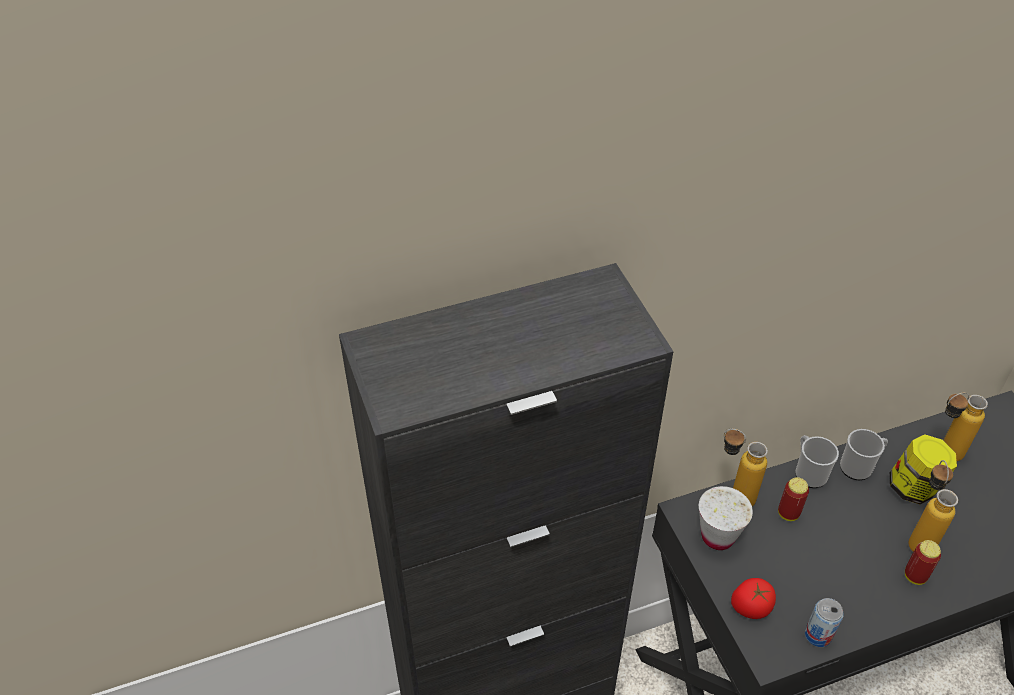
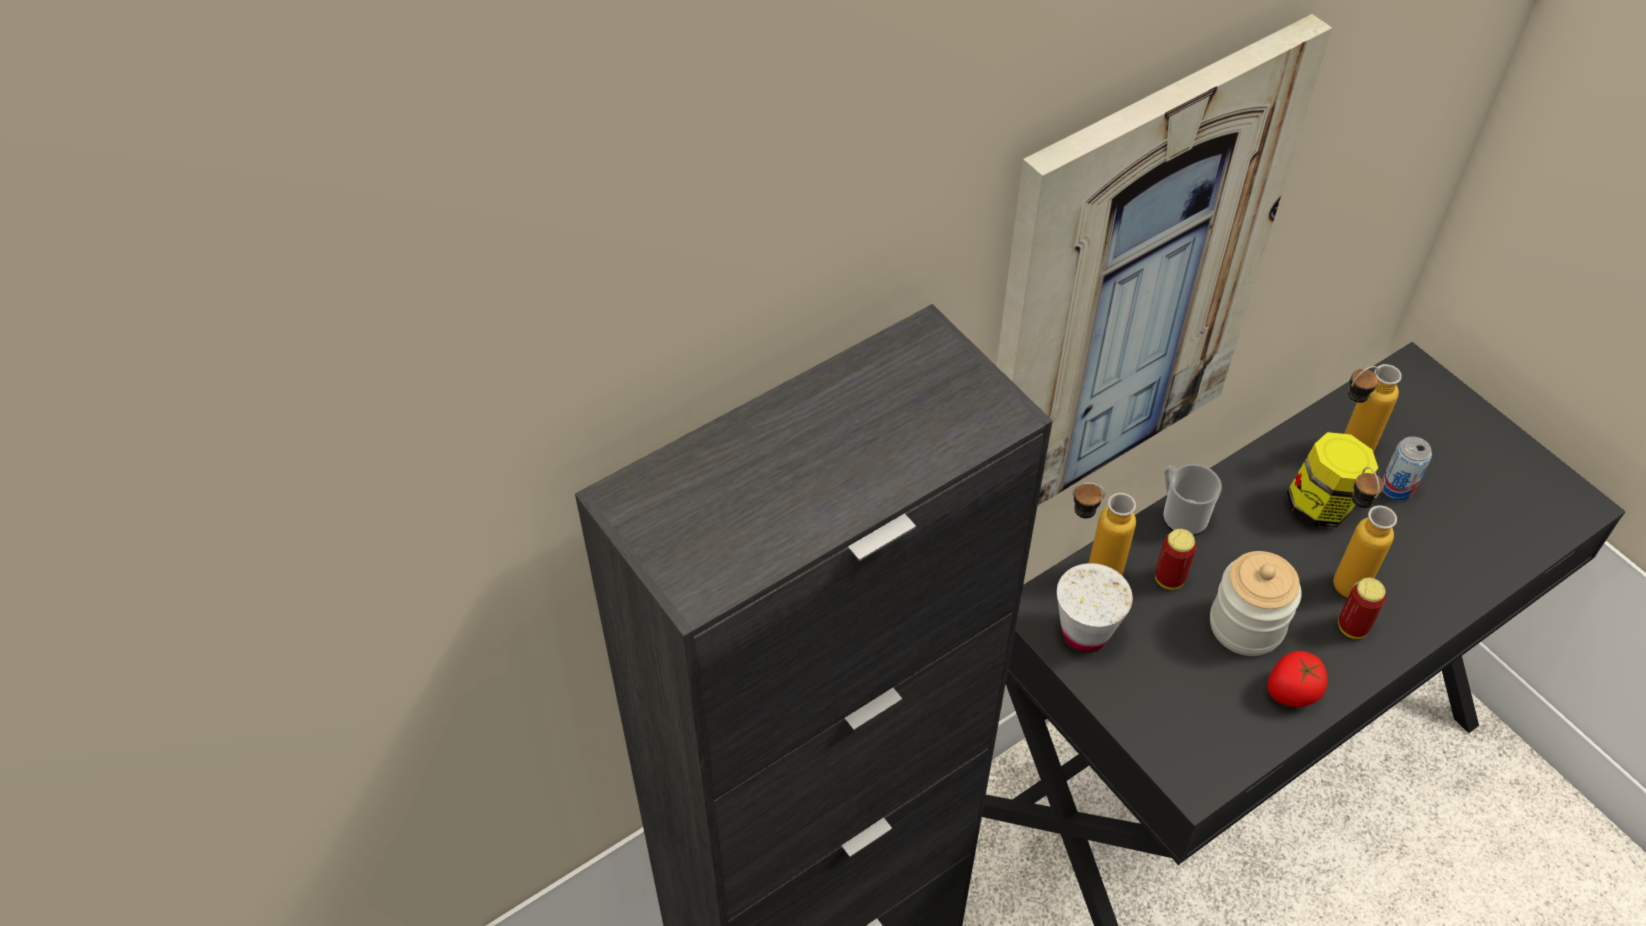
camera: 15 degrees left, 5 degrees up
(750, 607) = (1153, 721): tomato -> tomato (1291, 692)
(778, 293) = (1129, 288): none -> picture
(818, 635) = (1250, 737): can -> can (1397, 488)
(836, 557) = (1246, 625): none -> jar
(859, 466) = (1244, 492): mug -> none

